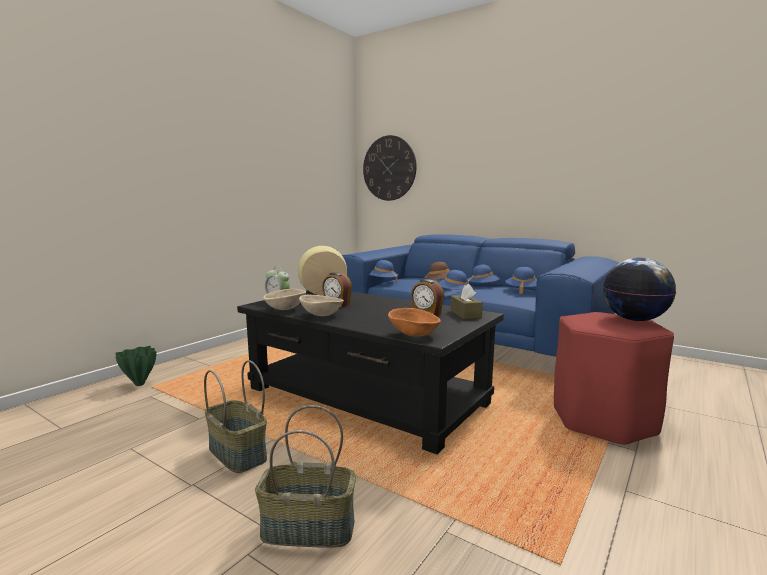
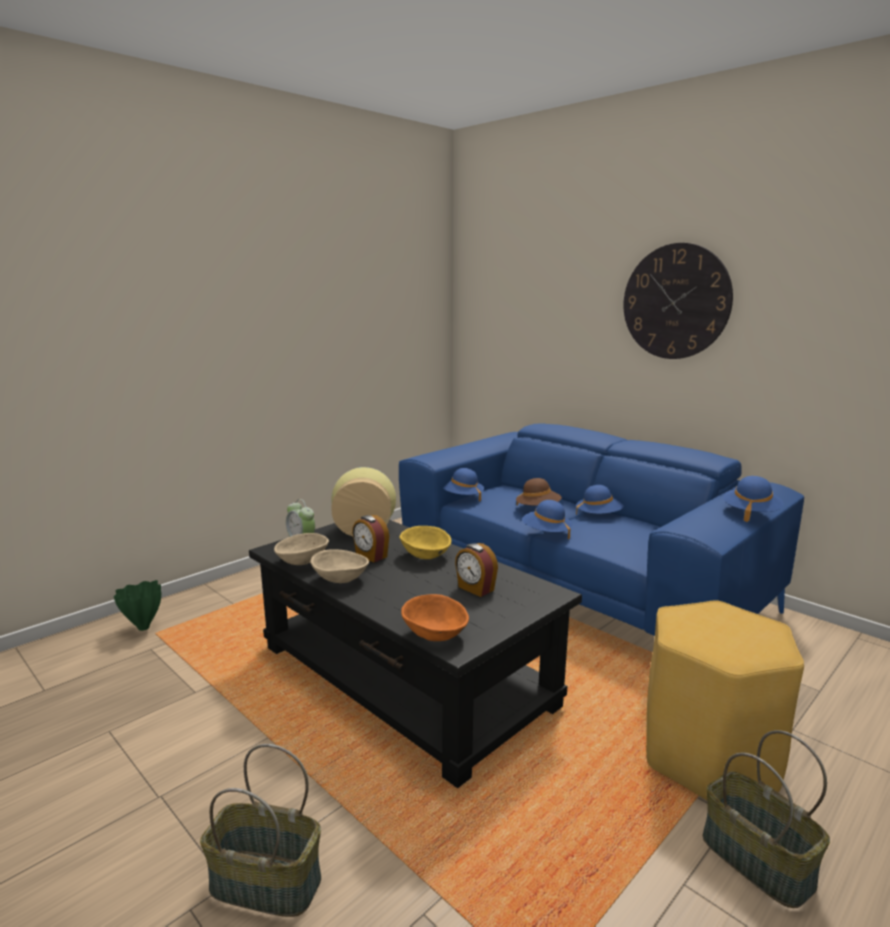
camera: 10 degrees right, 5 degrees up
(236, 454) = (220, 755): basket -> basket (755, 861)
(378, 303) = (425, 556): none -> yellow bowl
(389, 168) = (494, 321): wall clock -> wall clock (675, 302)
(465, 314) = (528, 592): brown tissue box -> none
(522, 291) = (647, 533): blue hat -> blue hat (750, 513)
(603, 420) = (709, 755): red stool -> yellow stool
(635, 320) = (761, 628): globe -> none

